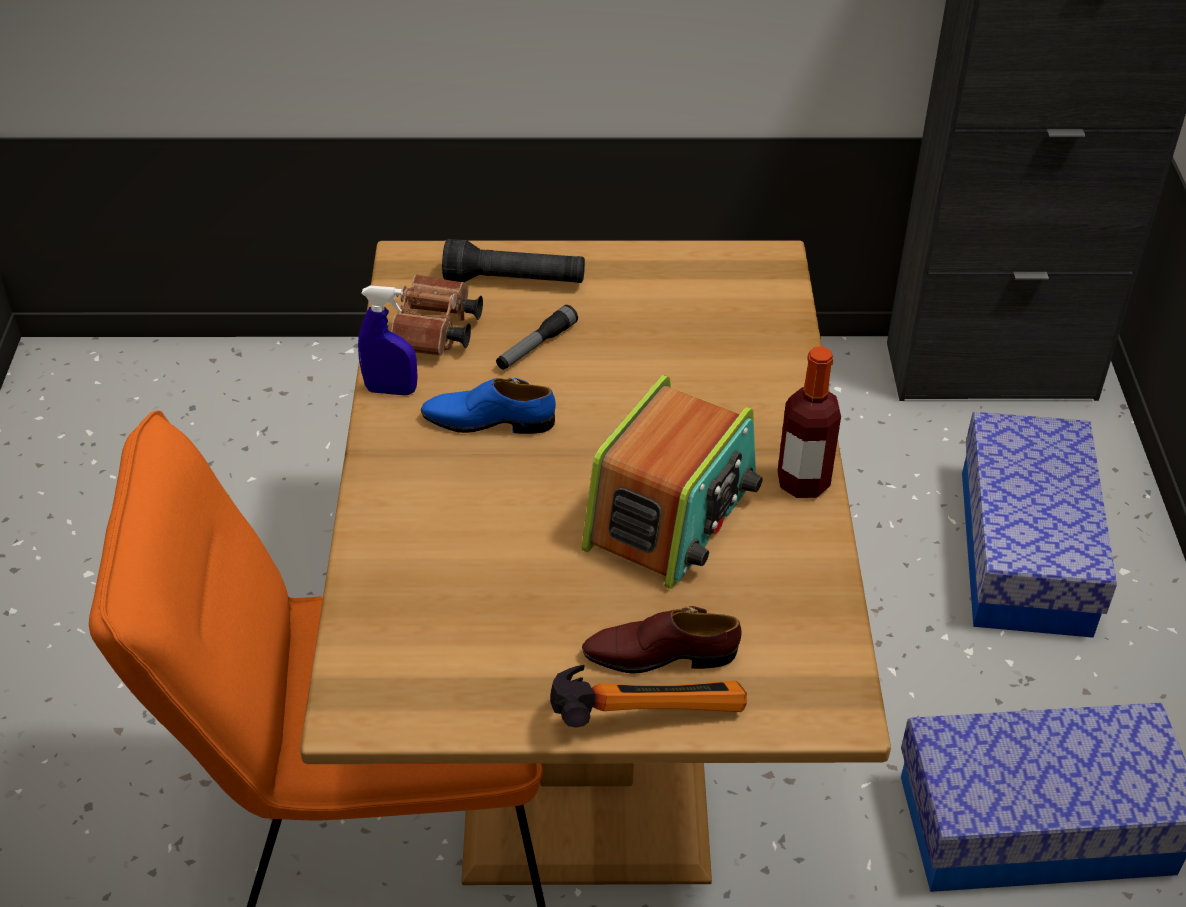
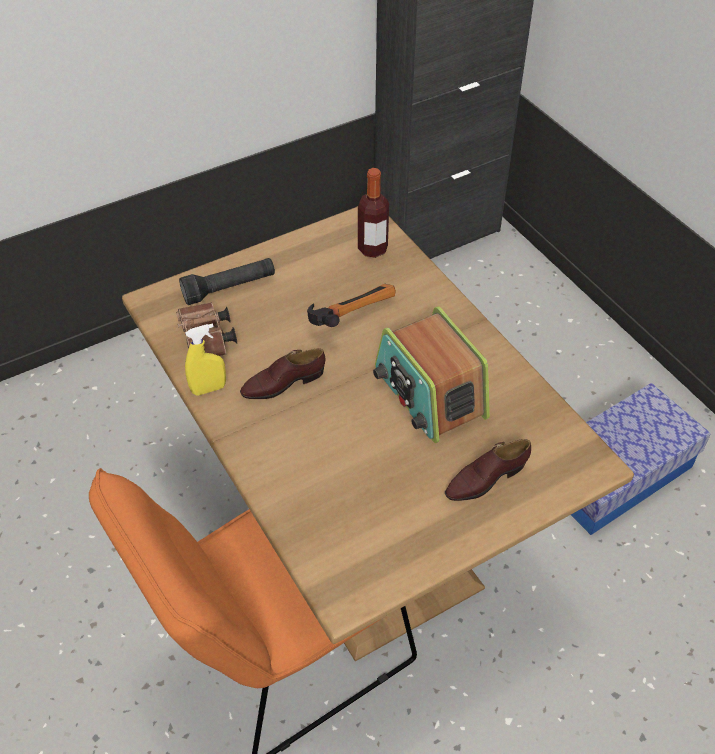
camera: 30 degrees left, 5 degrees up
(391, 390) = (208, 389): blue spray bottle -> yellow spray bottle
(488, 421) = (283, 383): blue shoe -> brown shoe
(536, 346) = (274, 324): flashlight -> none
(644, 710) = (501, 514): hammer -> hammer (349, 314)
(672, 514) = (429, 393): radio -> radio turned 150 degrees clockwise
(803, 482) = (482, 344): bottle -> bottle (372, 249)
(1024, 551) = (517, 330): storage box -> none

